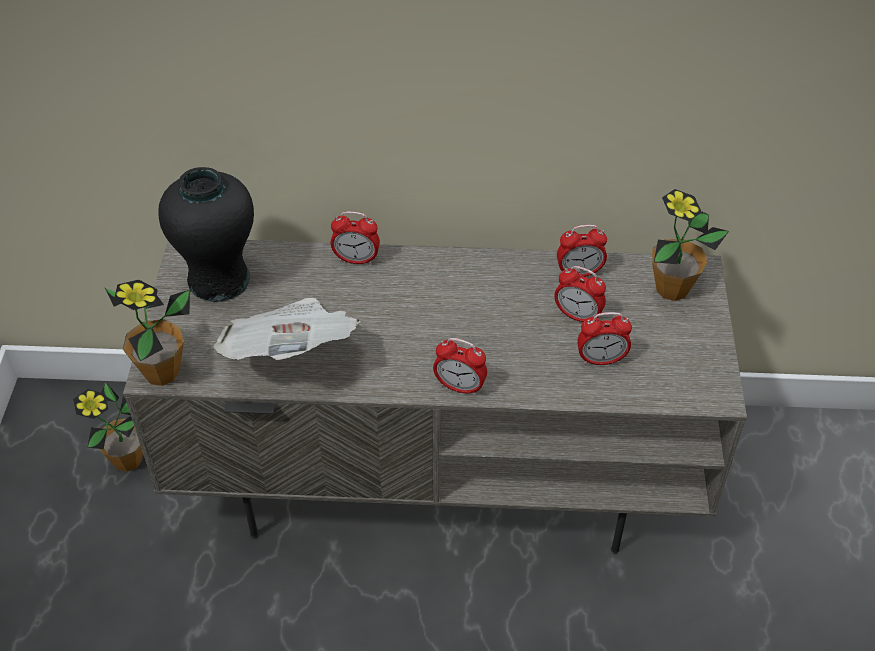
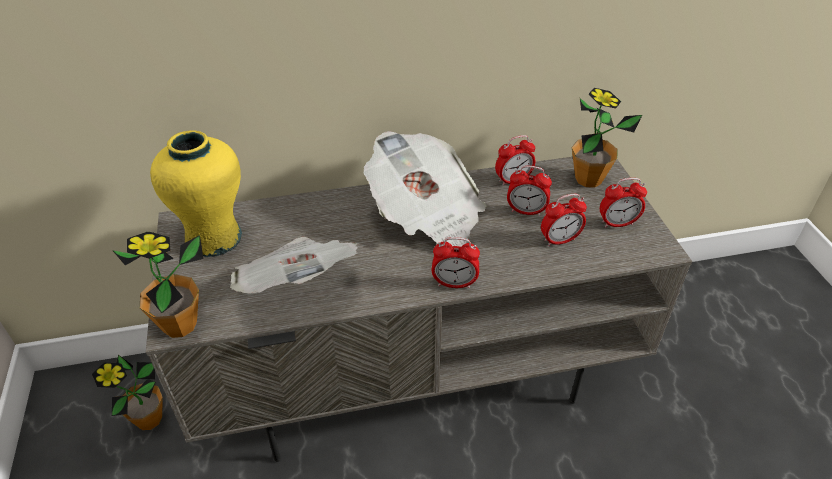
camera: 15 degrees left, 5 degrees down
(218, 280) = (213, 238): black vase -> yellow vase
(356, 260) = (329, 202): alarm clock -> alarm clock (617, 223)
(460, 298) = (426, 215): none -> newspaper

